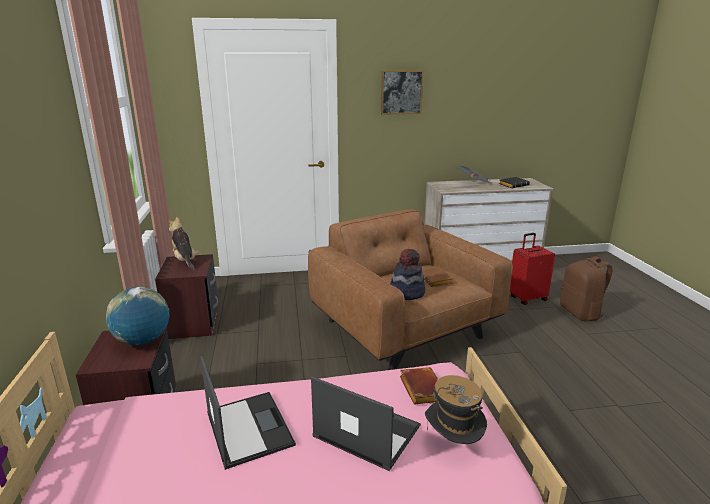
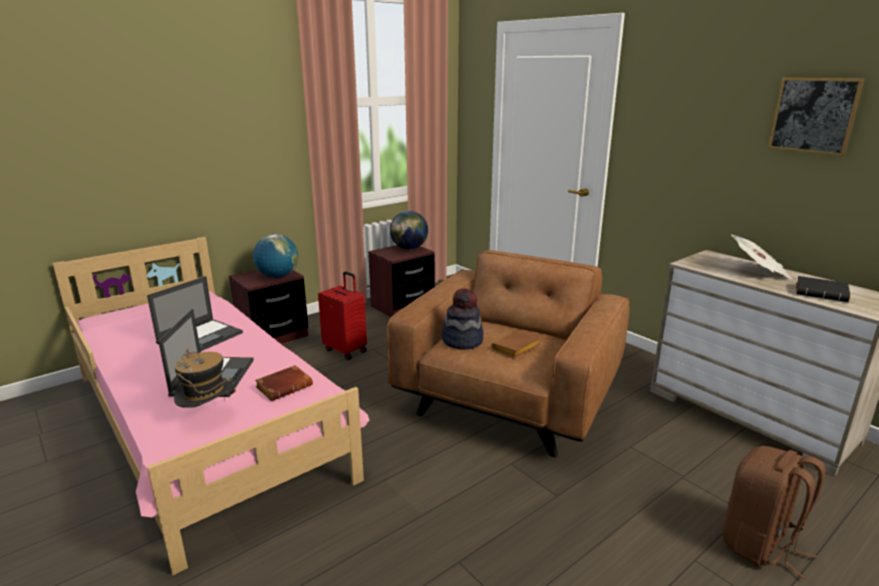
camera: 60 degrees right, 0 degrees up
(185, 261) = (409, 248): plush toy -> globe
(401, 92) = (692, 112): picture -> picture (814, 115)
(527, 298) = (725, 476): red suitcase -> red suitcase (346, 350)

